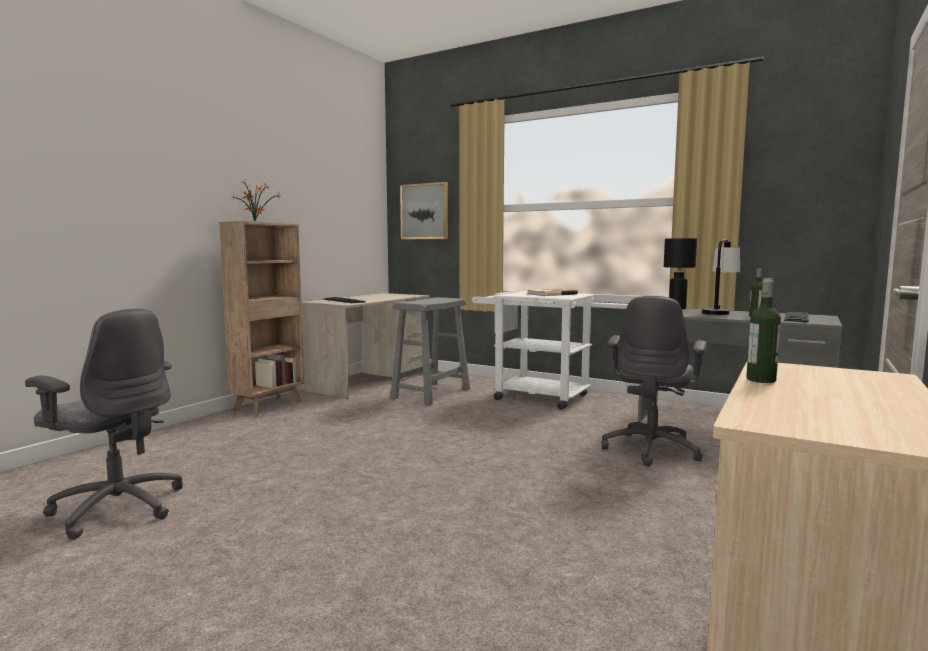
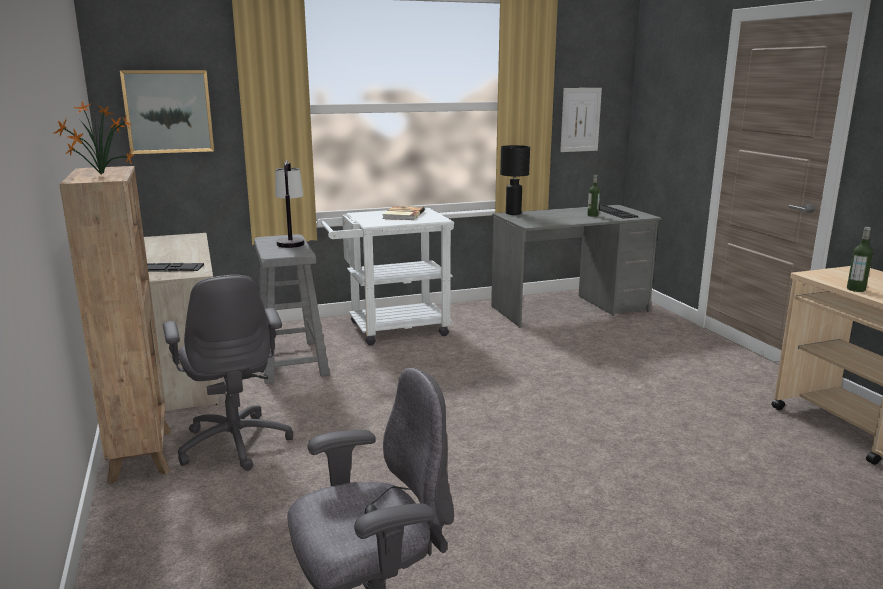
camera: 50 degrees left, 10 degrees up
(651, 449) = (579, 349): grey office chair -> grey office chair (235, 443)
(719, 312) = (556, 214): table lamp -> table lamp (290, 241)
(792, 214) = (580, 120): none -> picture

